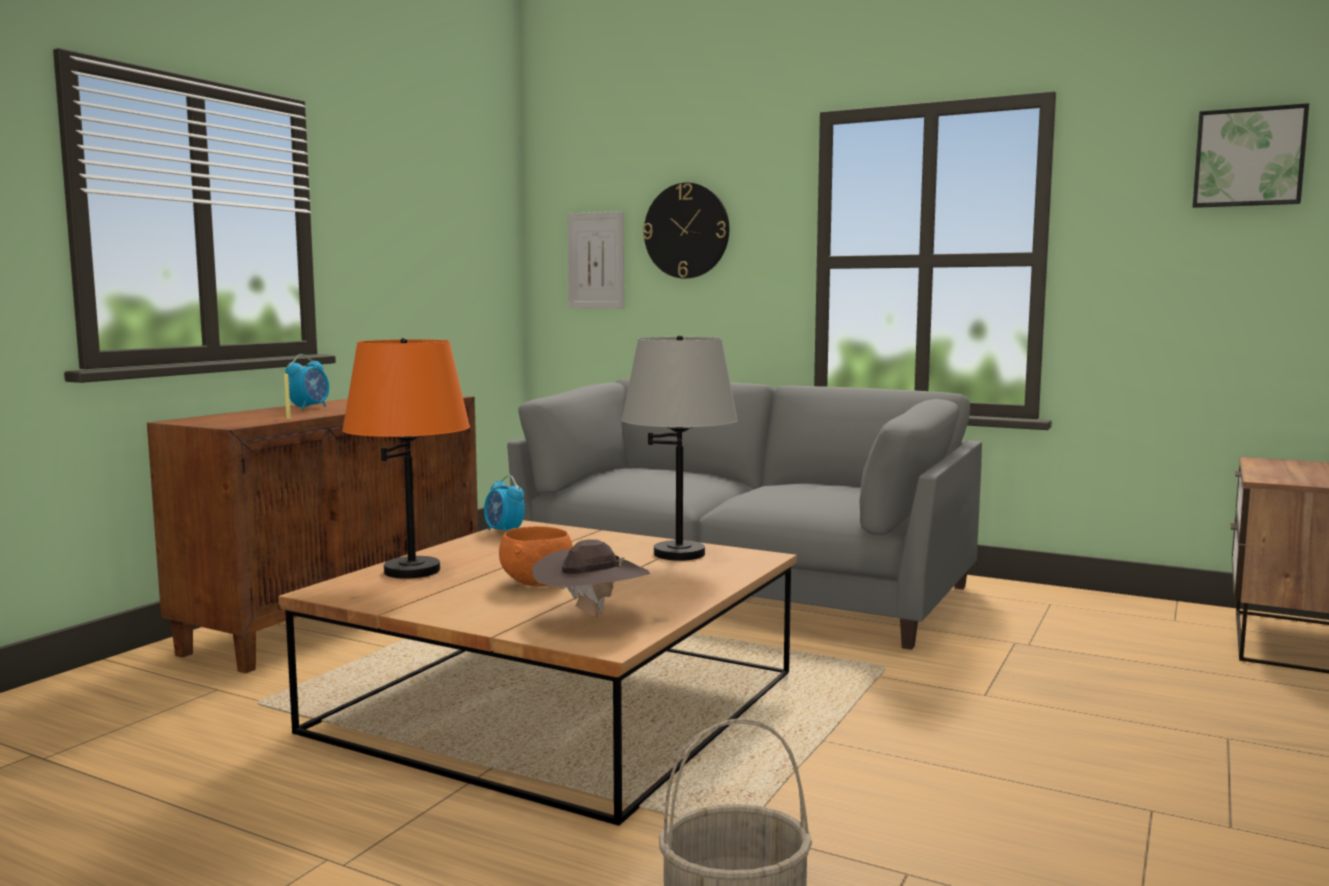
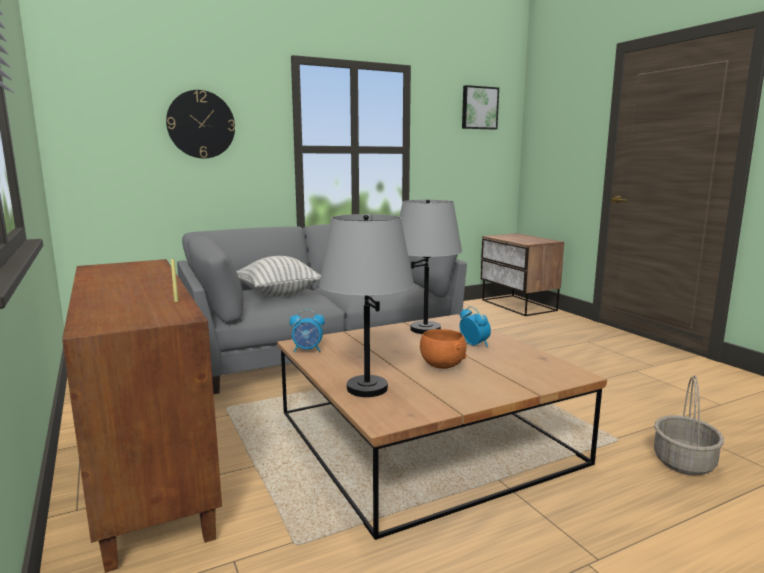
camera: 55 degrees left, 5 degrees up
(309, 408) = (116, 291): alarm clock -> alarm clock (474, 344)
(412, 570) = (366, 388): orange table lamp -> grey table lamp
(591, 617) = (525, 369): brown hat -> none
(596, 260) = (120, 143): picture -> none
(659, 477) = (278, 294): none -> pillow

